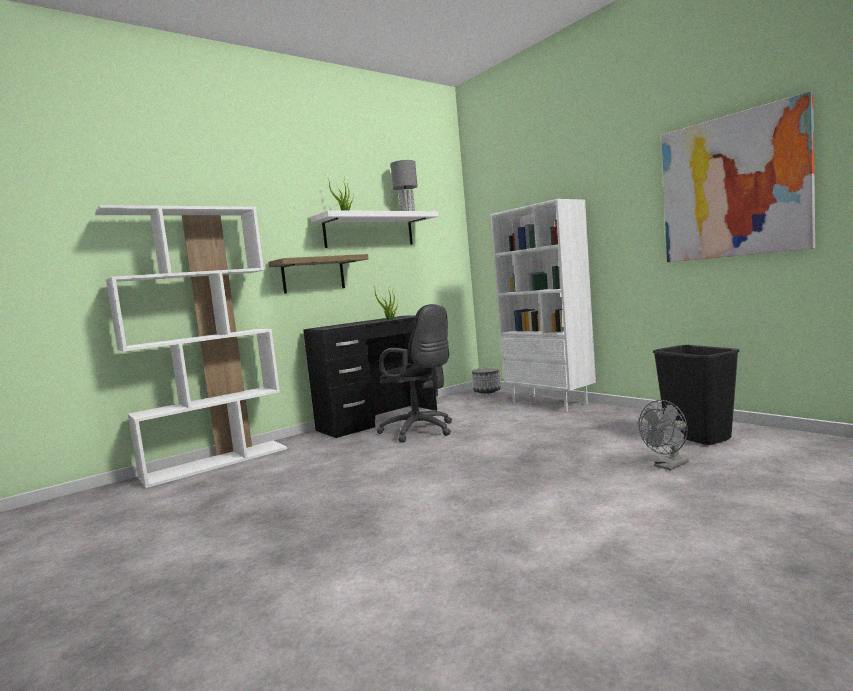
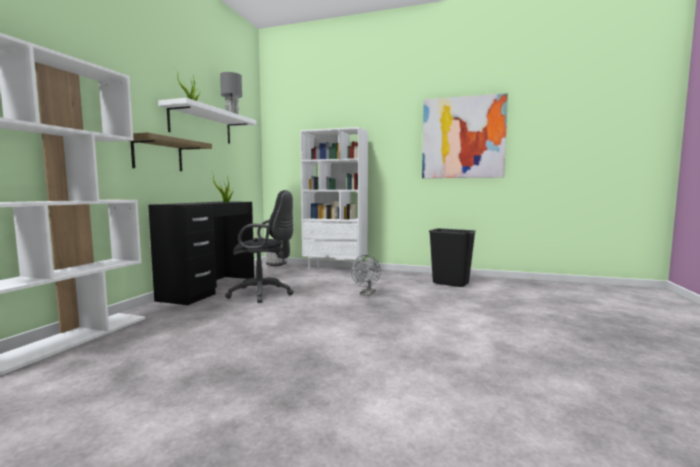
camera: 35 degrees left, 0 degrees up
(668, 466) = (460, 299): grey fan -> grey fan (367, 294)

